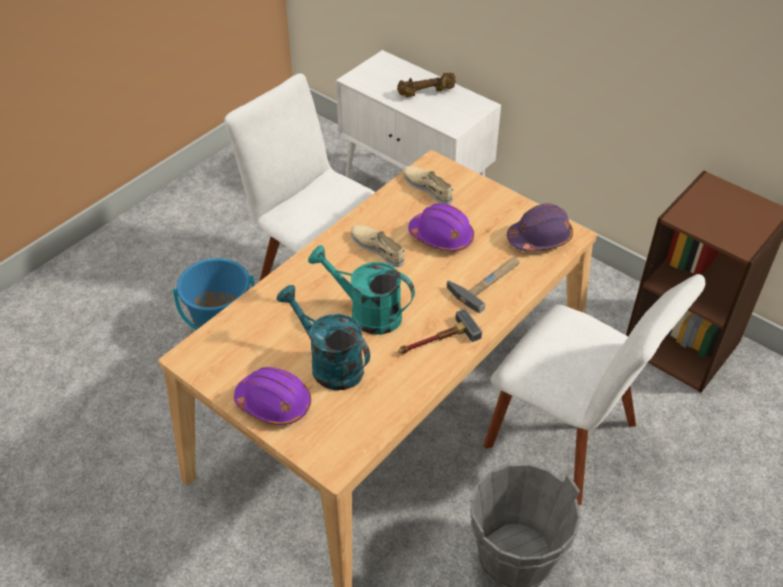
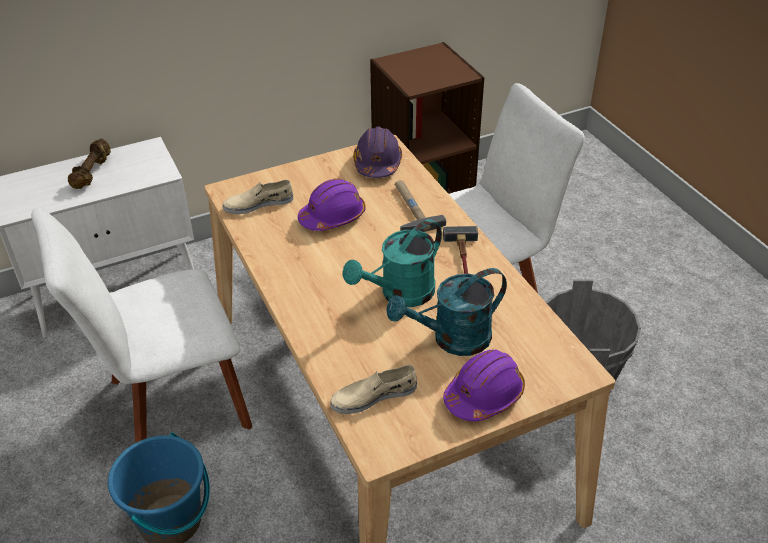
camera: 65 degrees left, 5 degrees down
(378, 248) = (317, 261): beige shoe -> beige shoe (373, 396)

